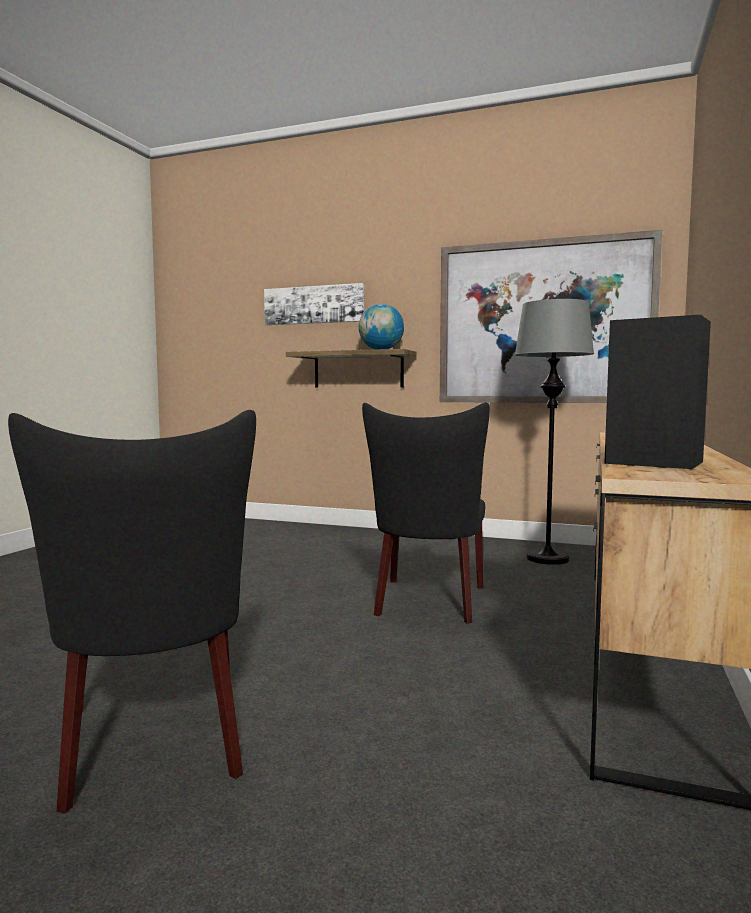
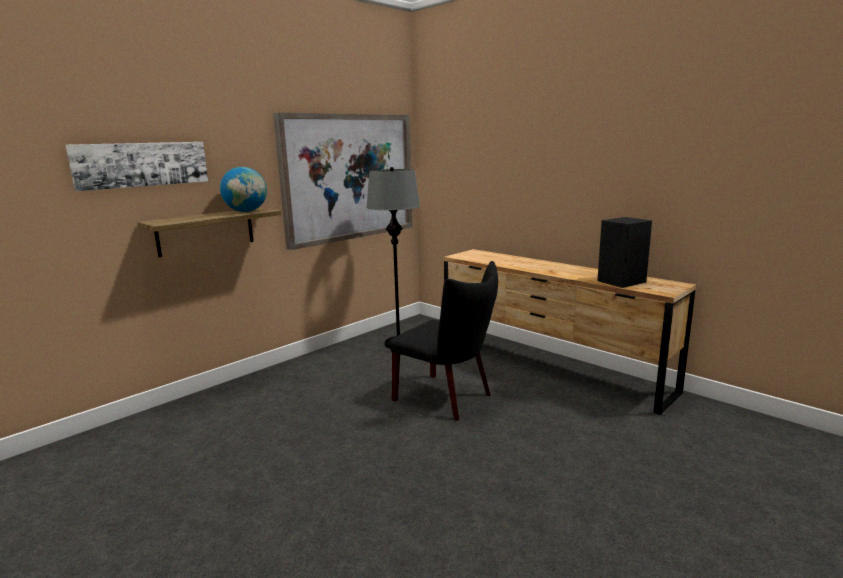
camera: 65 degrees left, 10 degrees up
(155, 747) = (620, 529): black chair -> none

